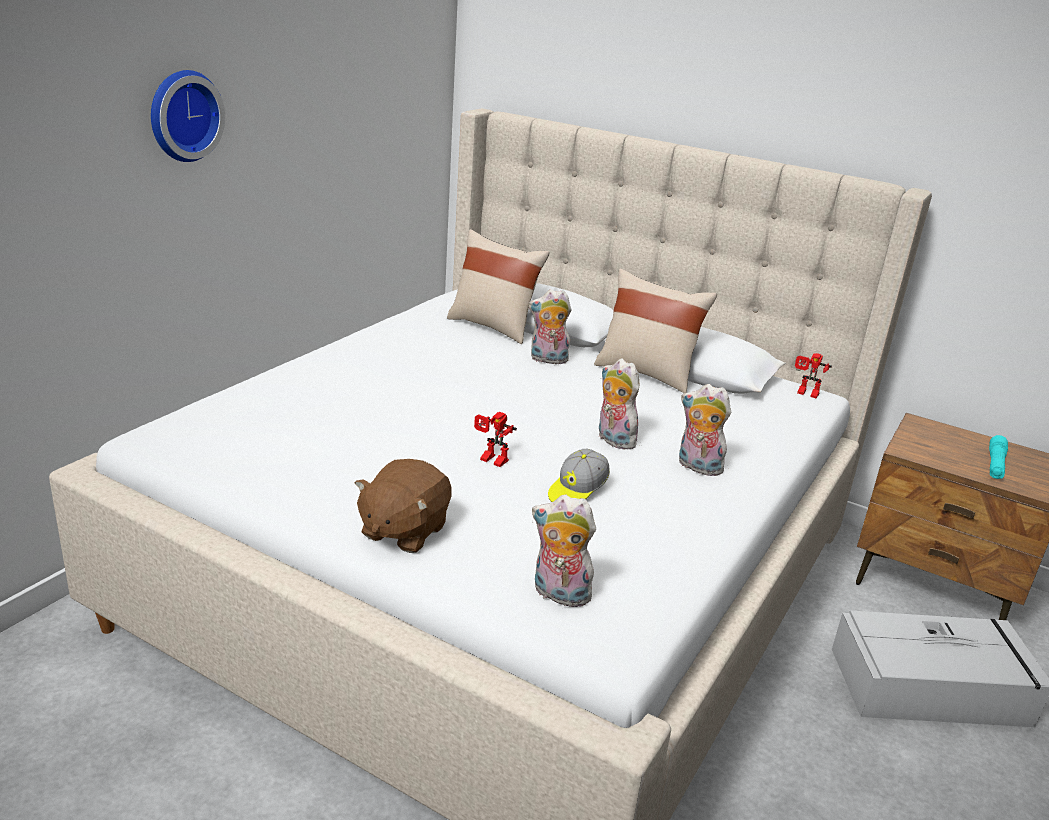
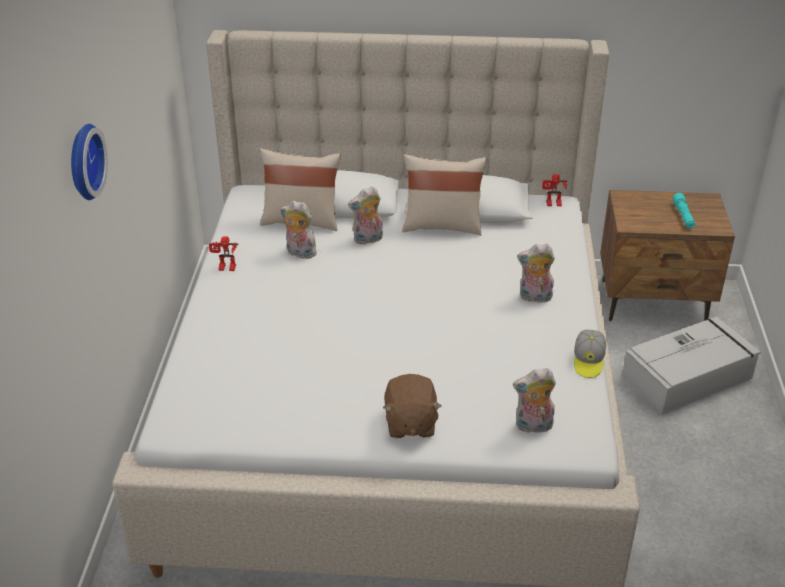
camera: 25 degrees left, 10 degrees up
(490, 461) = (410, 346): toy robot -> toy robot (225, 269)
(577, 491) = (482, 348): cap -> cap (588, 361)
(612, 440) = (469, 296): plush toy -> plush toy (299, 253)

